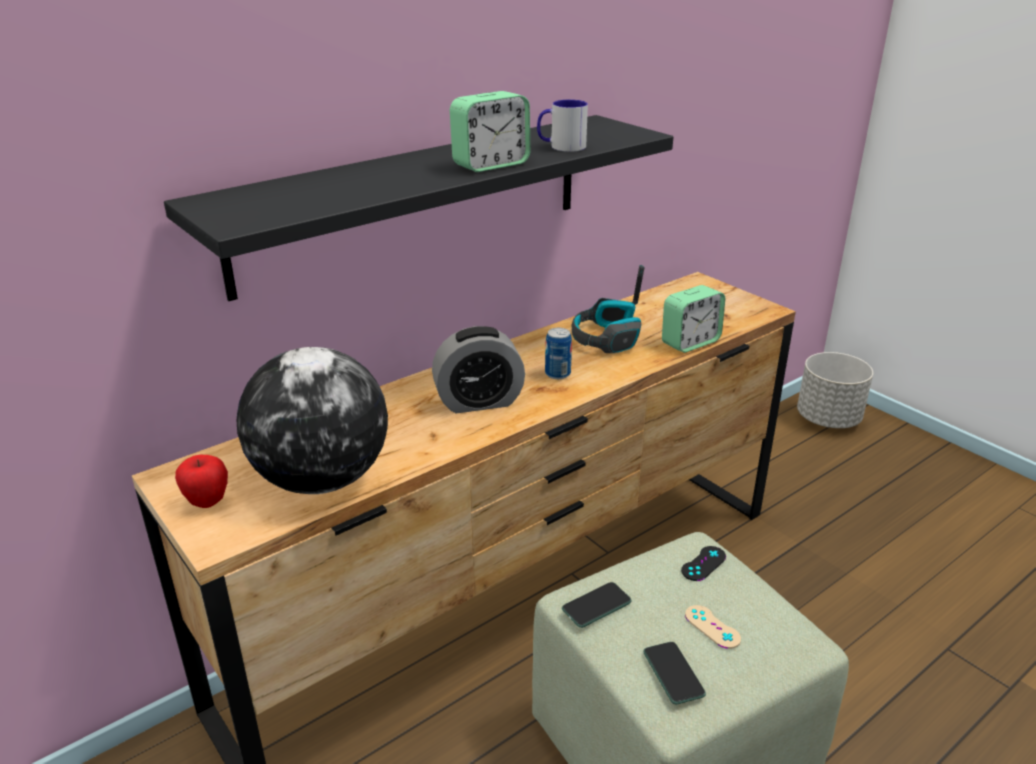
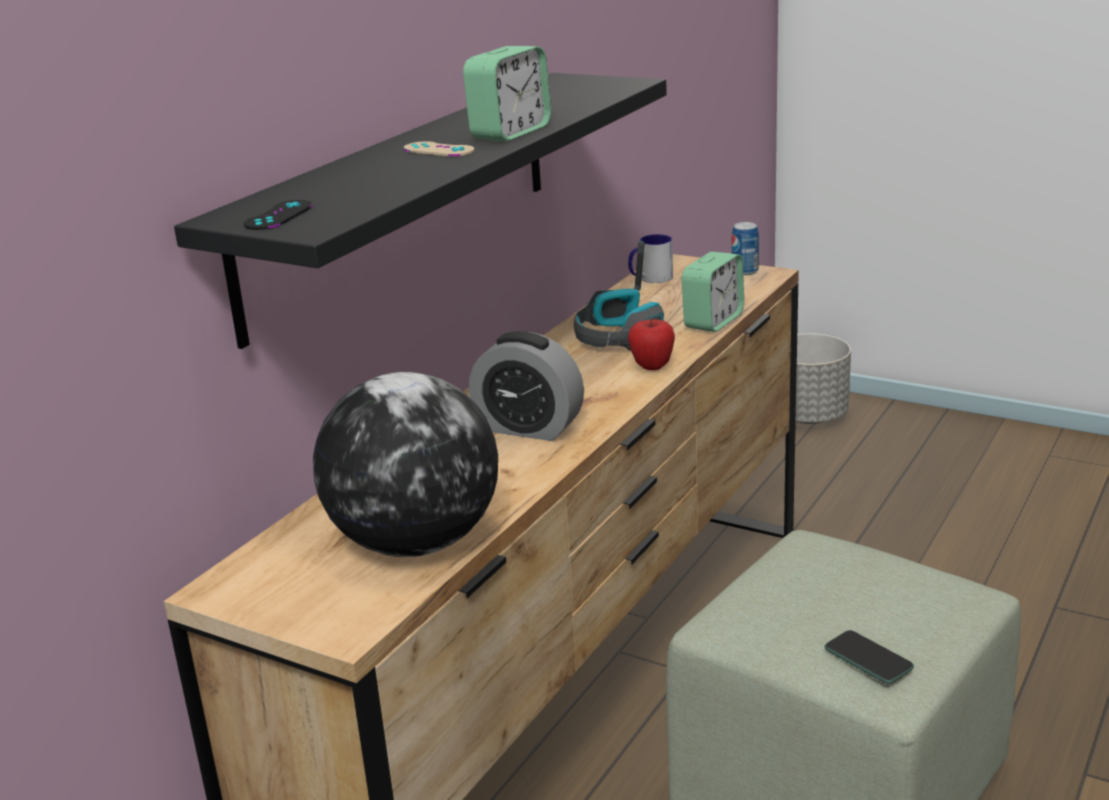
camera: 20 degrees left, 5 degrees down
(207, 502) = (295, 599): apple -> apple (652, 366)
(479, 402) = (529, 428): alarm clock -> alarm clock turned 60 degrees clockwise
(557, 374) = (594, 382): can -> can (745, 271)
(561, 147) = (562, 106): mug -> mug (650, 278)
(596, 606) = (744, 623): phone -> none
(703, 564) = (827, 554): black game controller -> black game controller (278, 216)
(712, 627) = (877, 607): beige game controller -> beige game controller (439, 150)

